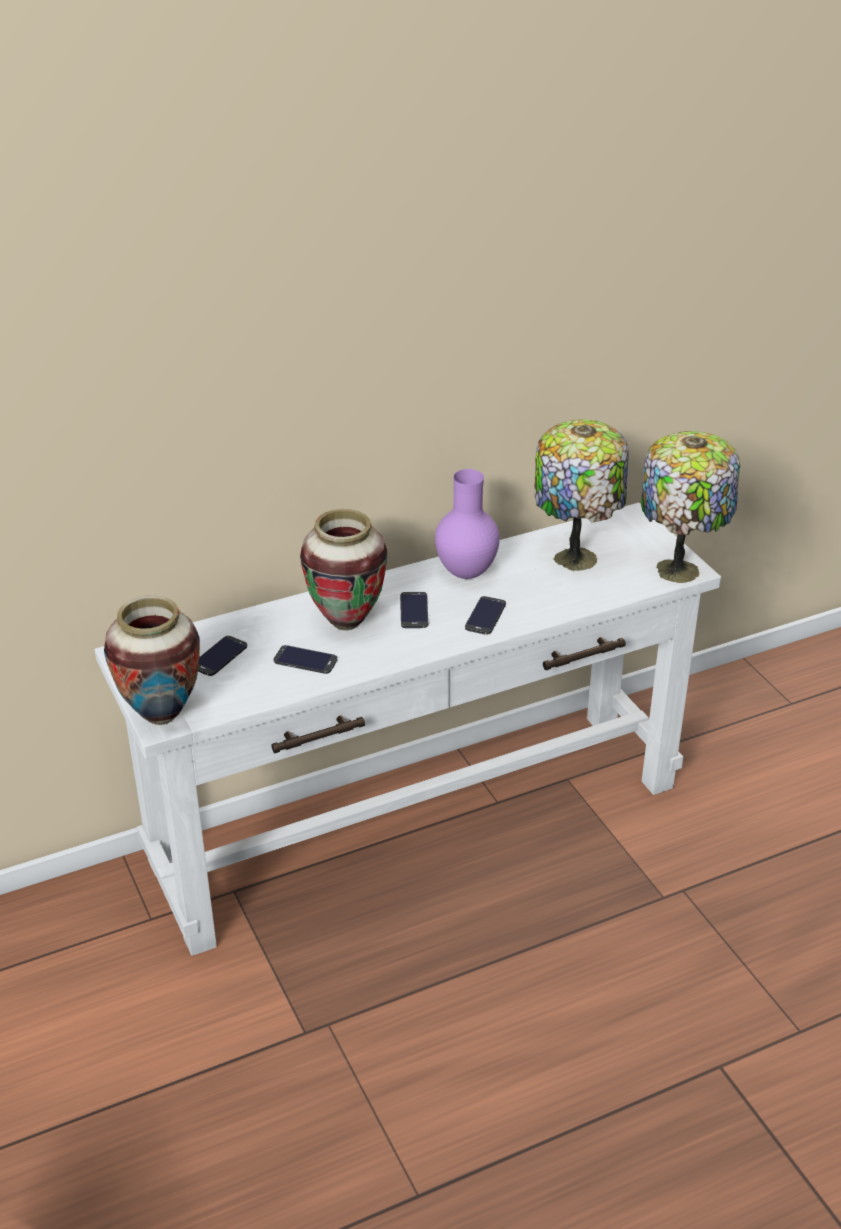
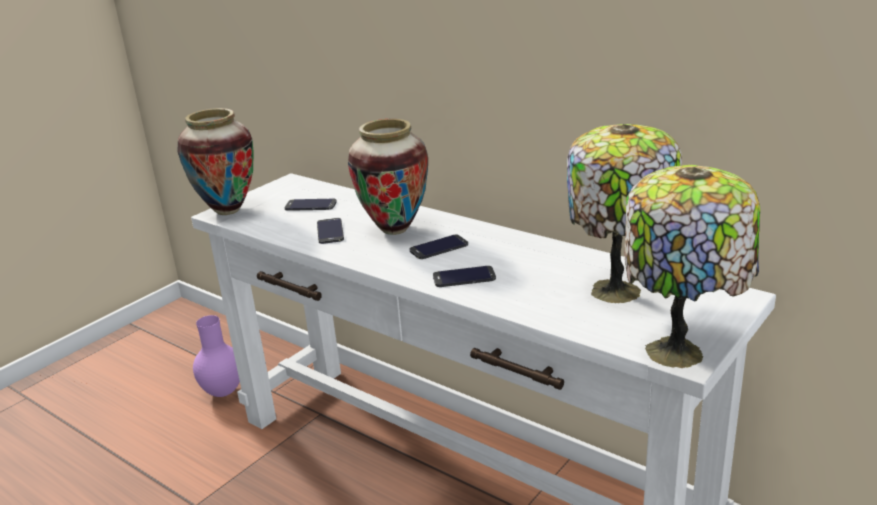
camera: 65 degrees right, 10 degrees down
(467, 574) = (520, 251): purple vase -> purple vase (222, 393)

